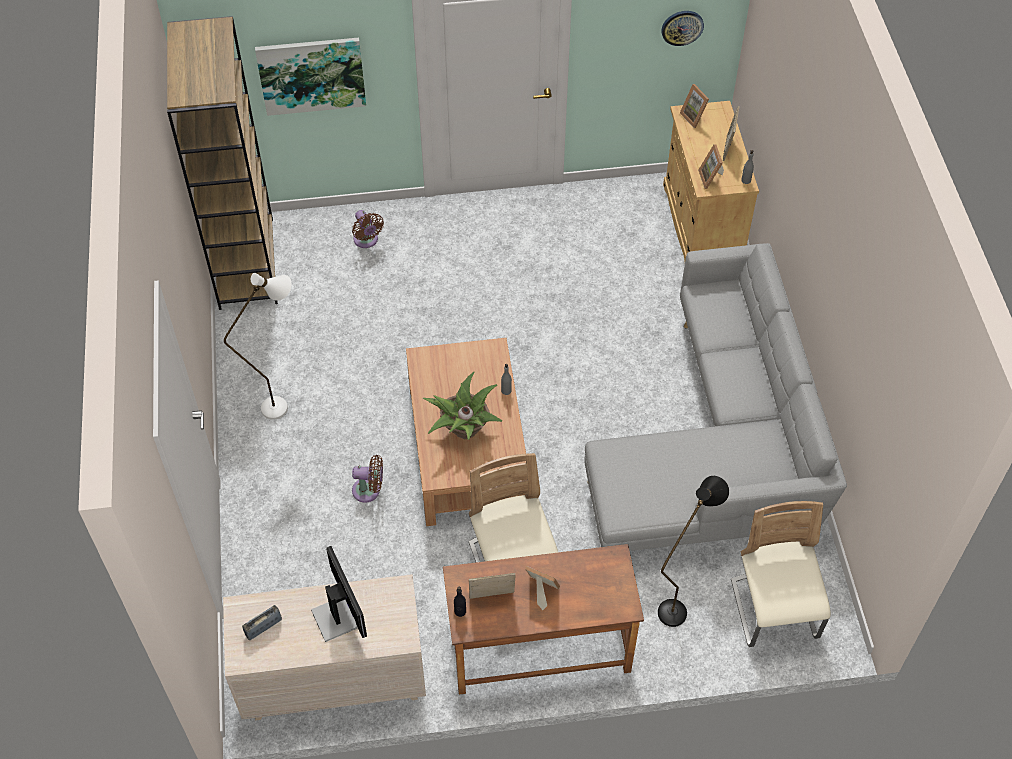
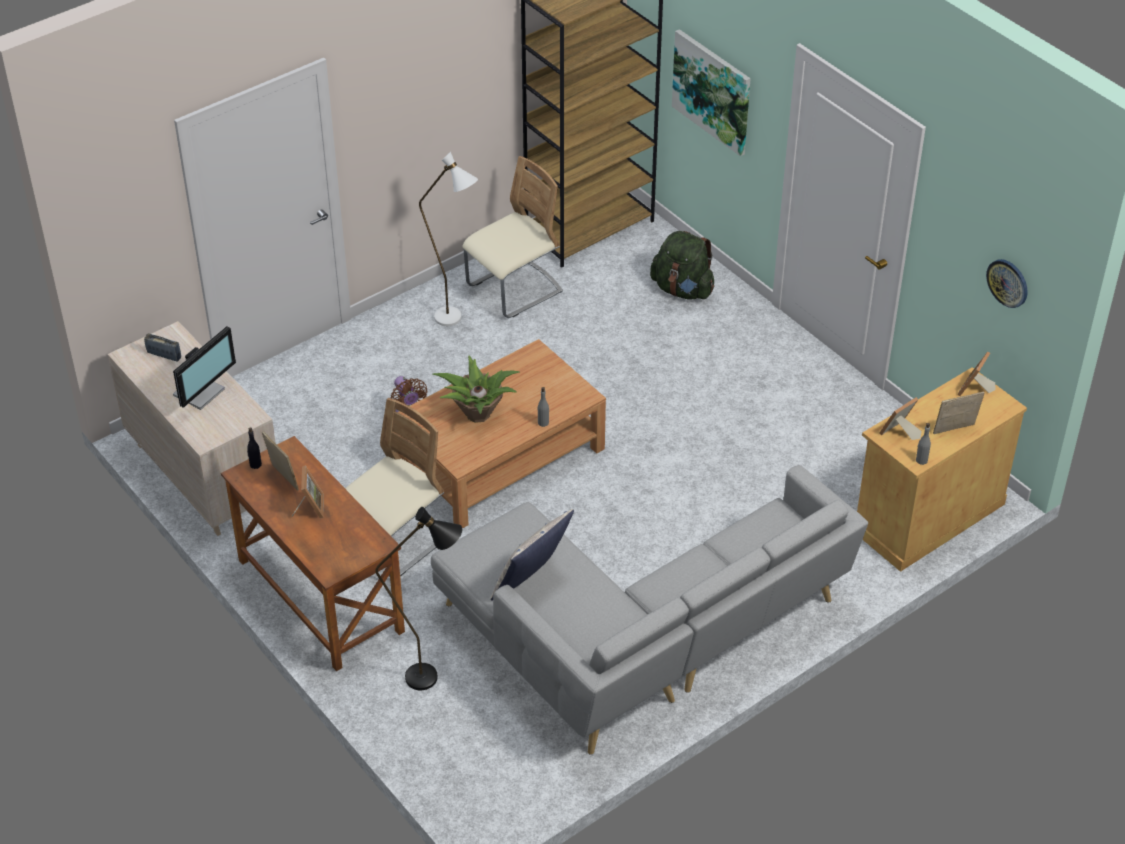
camera: 60 degrees right, 10 degrees down
(366, 241) = (682, 289): brown fan -> green backpack
(682, 479) = (532, 583): none -> pillow
(774, 610) = (478, 756): beige chair -> beige chair (514, 290)

